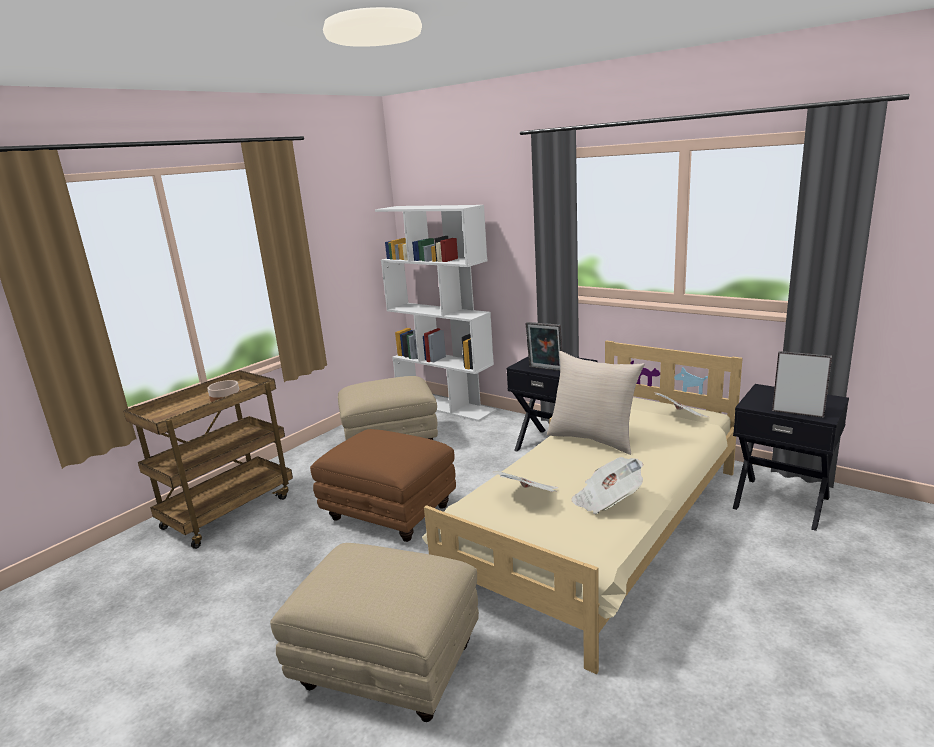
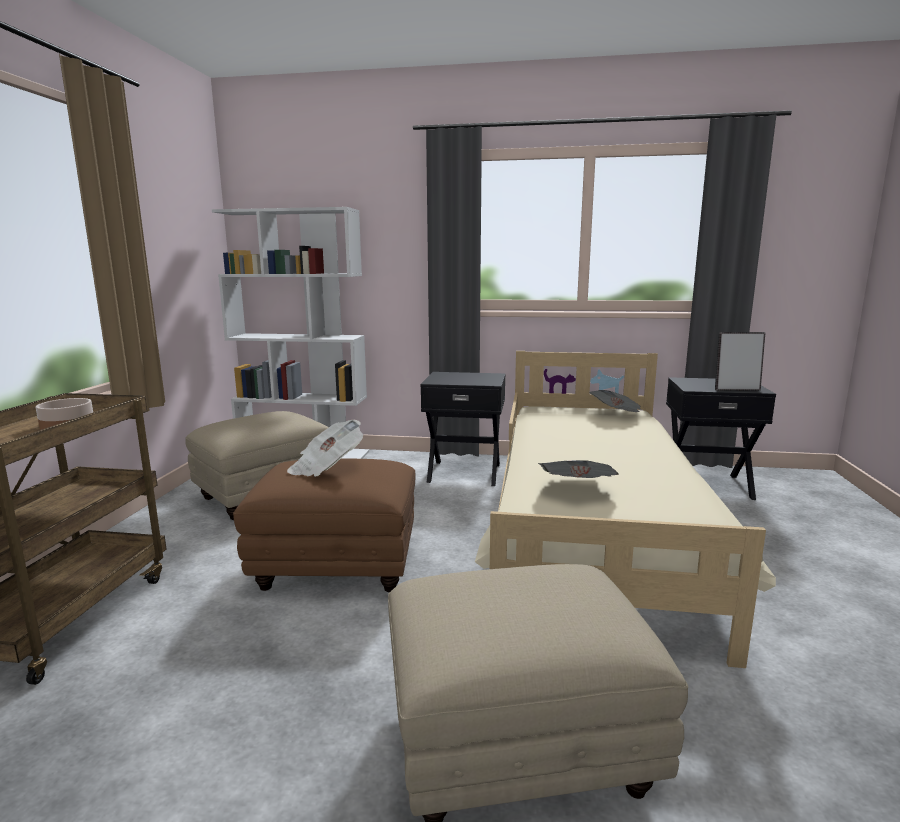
camera: 30 degrees left, 5 degrees down
(545, 369) = (465, 382): picture frame -> none
(593, 439) = (565, 437): beige pillow -> none
(607, 501) = (657, 480): newspaper -> newspaper (326, 467)

